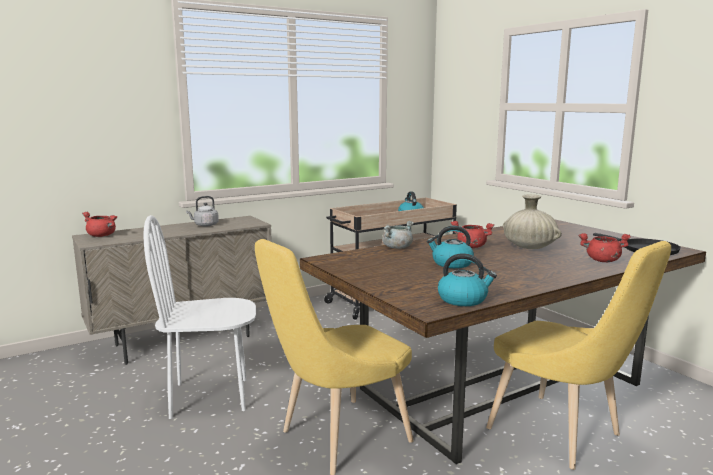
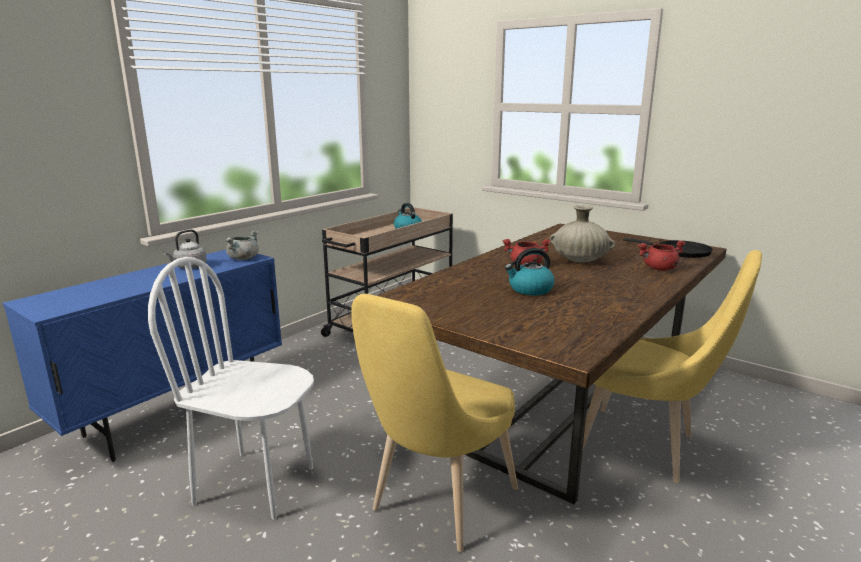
camera: 20 degrees left, 5 degrees up
(102, 236) = (54, 298): red cooking pot -> none
(184, 341) = (176, 413): beige cabinet -> blue cabinet
(210, 397) = (255, 484): white chair -> white chair turned 45 degrees clockwise
(397, 247) = (452, 275): grey cooking pot -> grey cooking pot (243, 258)
(463, 299) = (591, 335): kettle -> none

